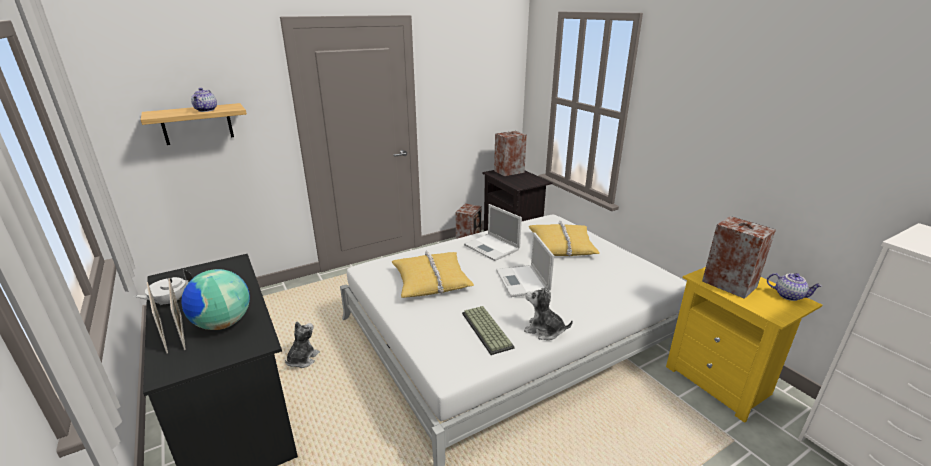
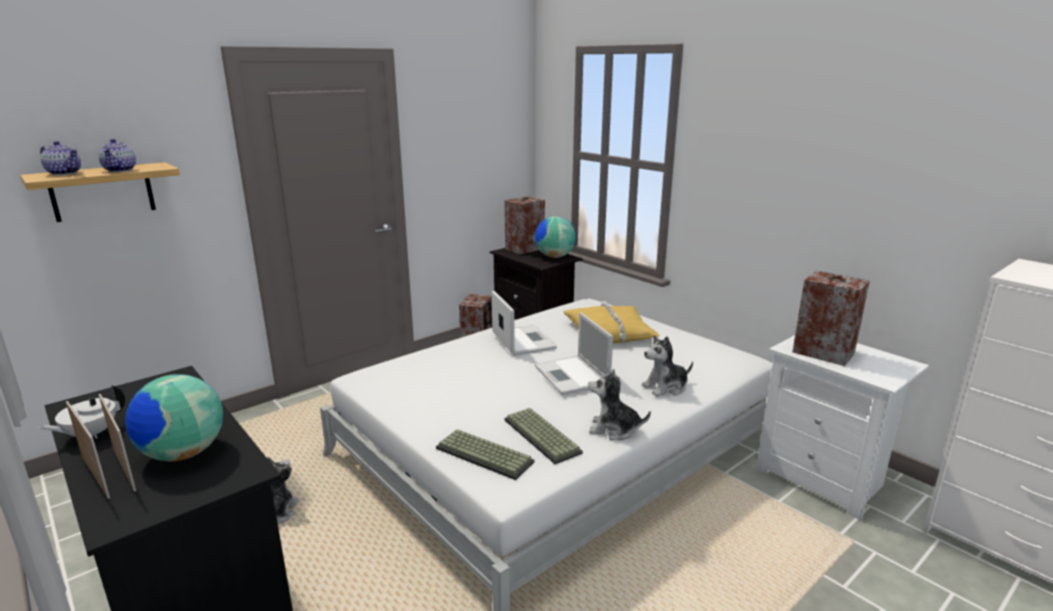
camera: 10 degrees left, 5 degrees down
(431, 281) = (452, 386): yellow pillow -> none
(441, 341) = (486, 454): none -> keyboard
(492, 247) = (522, 340): laptop -> laptop turned 150 degrees counterclockwise
(530, 180) = (554, 256): none -> globe
(594, 298) = (666, 387): none -> plush toy
(721, 382) = (823, 478): yellow nightstand -> white nightstand
(789, 295) = (891, 359): teapot -> teapot (65, 173)

